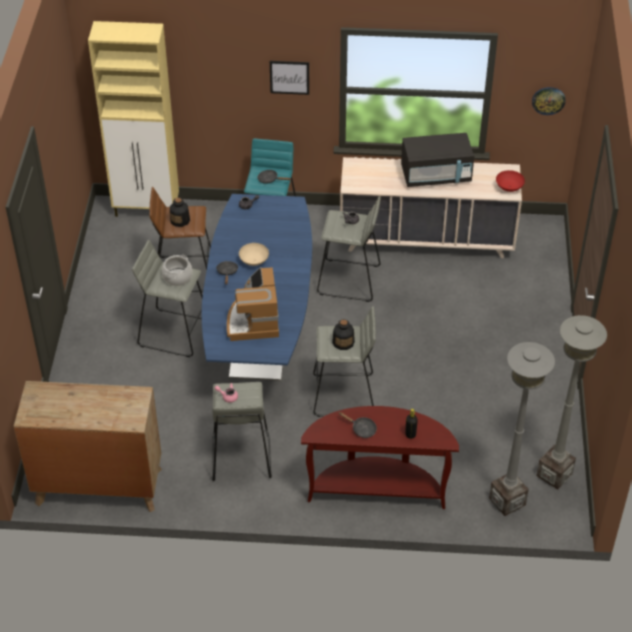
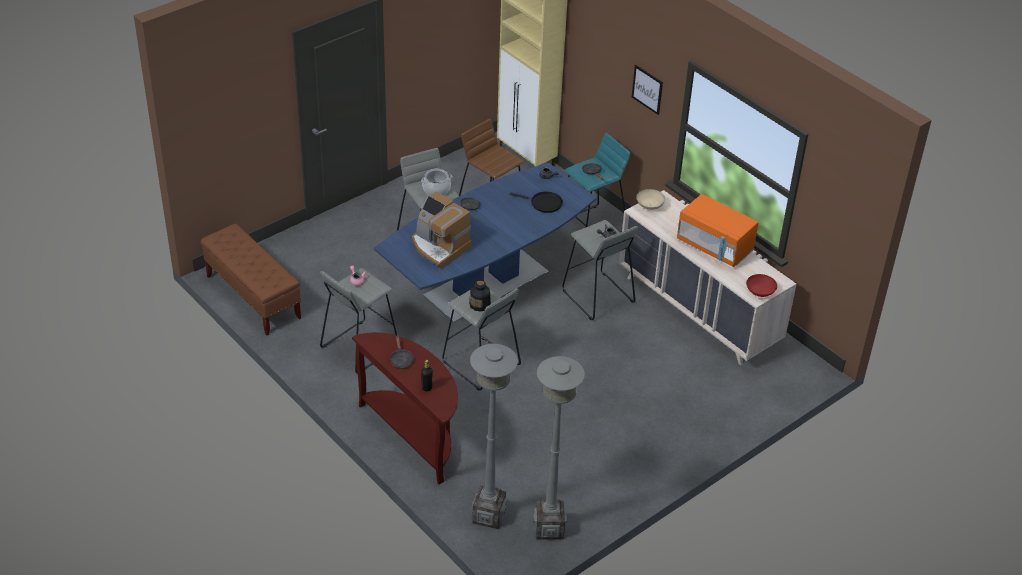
camera: 45 degrees right, 5 degrees down
(98, 486) = (253, 297): brown dresser -> brown bench
(180, 220) = (492, 157): bottle -> none
(253, 261) = (496, 212): beige bowl -> beige bowl (649, 206)
(253, 320) = (439, 247): coffee machine -> coffee machine turned 90 degrees counterclockwise
(276, 228) = (544, 203): none -> black frying pan
(436, 175) = (714, 247): black microwave -> orange microwave
(548, 100) = (840, 232): wall clock -> none

